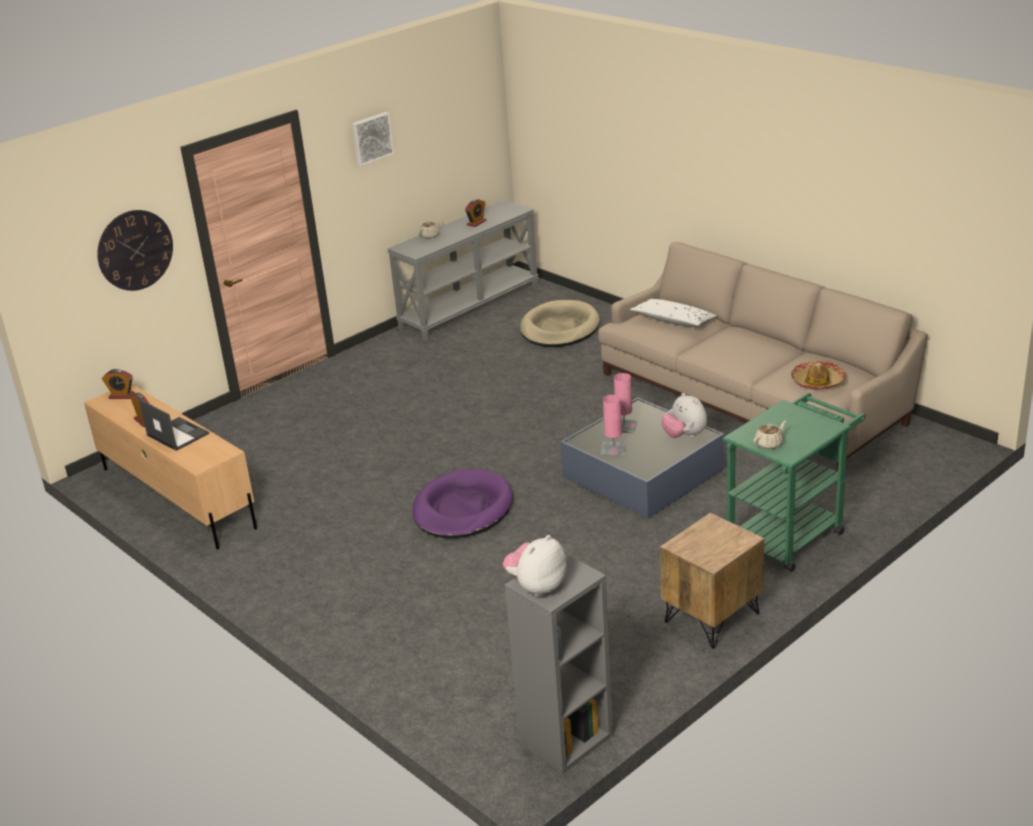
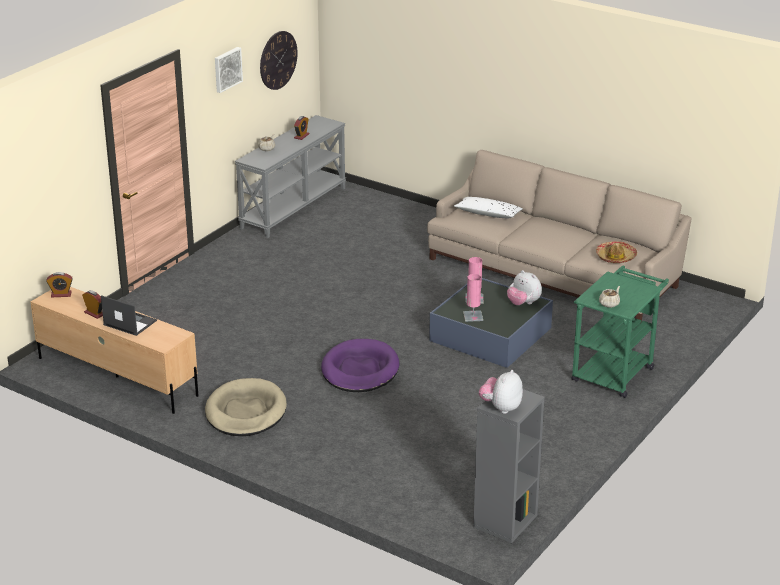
camera: 15 degrees left, 0 degrees up
(135, 250) = (66, 172): wall clock -> wall clock (278, 60)
(559, 328) = (378, 223): beige dog bed -> beige dog bed (245, 412)
(712, 618) = (579, 434): brown nightstand -> none

